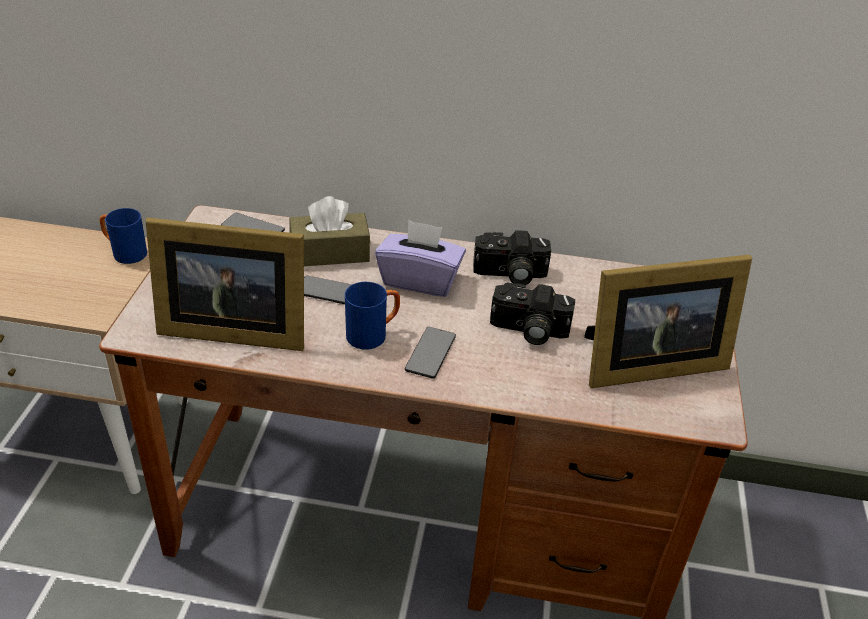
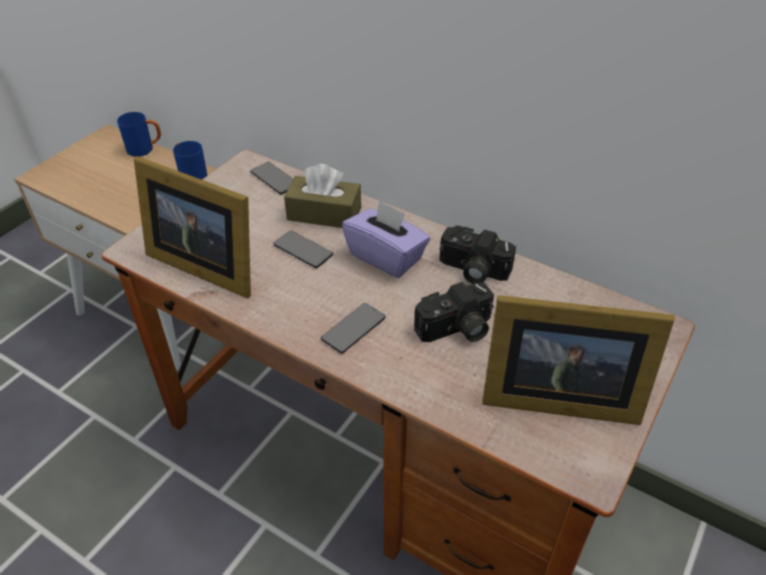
camera: 25 degrees right, 5 degrees up
(373, 334) = (315, 298): blue mug -> blue mug (145, 149)
(528, 330) = (456, 330): camera -> camera turned 60 degrees counterclockwise

